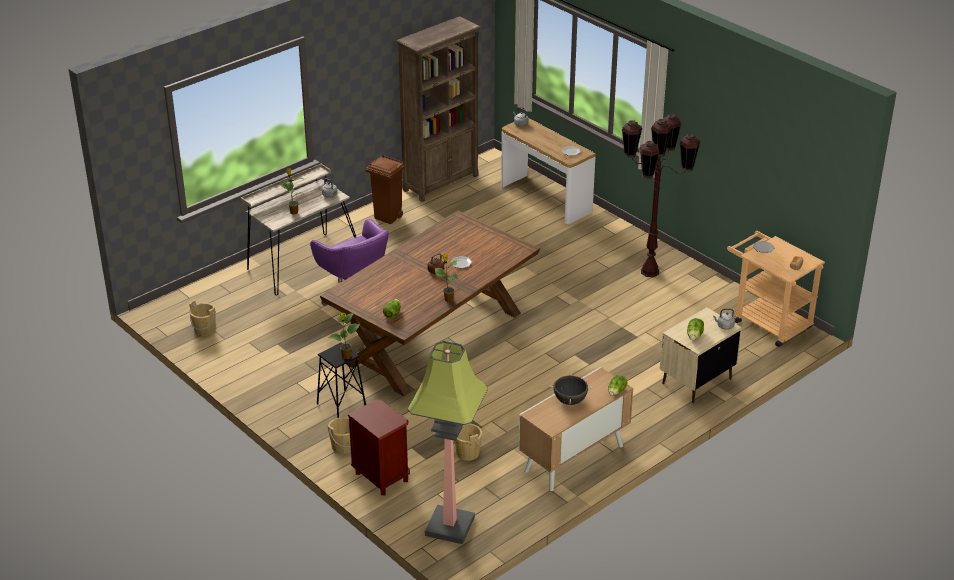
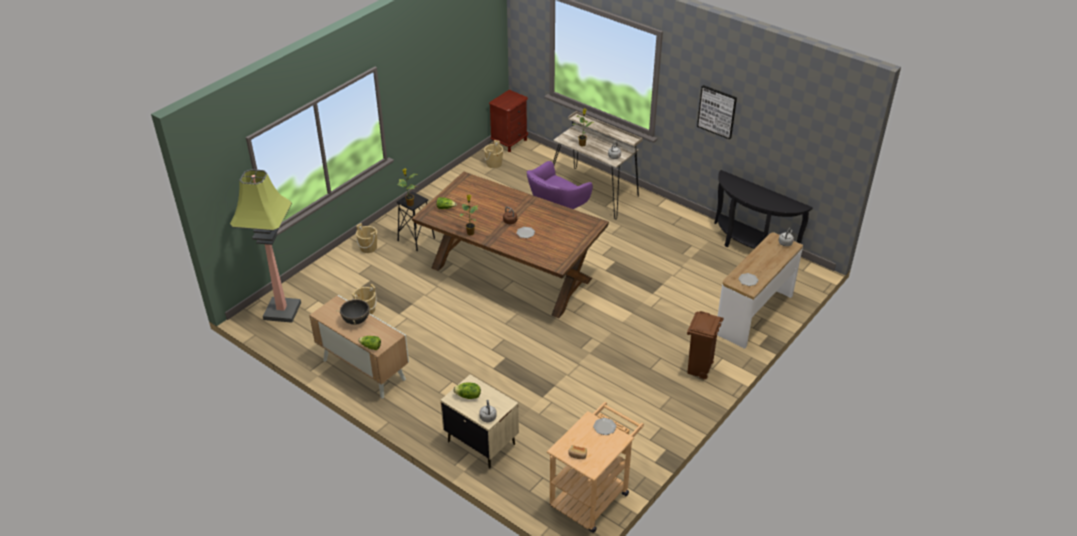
camera: 80 degrees right, 5 degrees up
(372, 78) = (717, 111): none -> picture
(381, 477) = (336, 270): brown nightstand -> brown nightstand (510, 142)
(388, 217) = (678, 224): brown trash can -> brown trash can (699, 370)
(441, 183) = (750, 246): brown bookcase -> black console table
(649, 272) = (653, 398): brown floor lamp -> none

